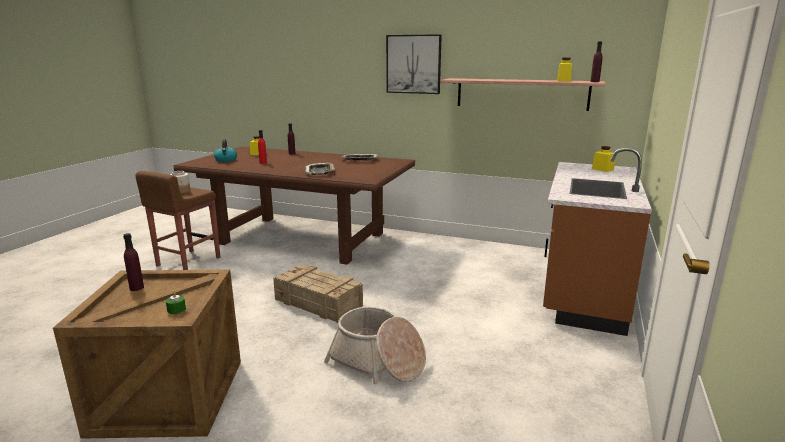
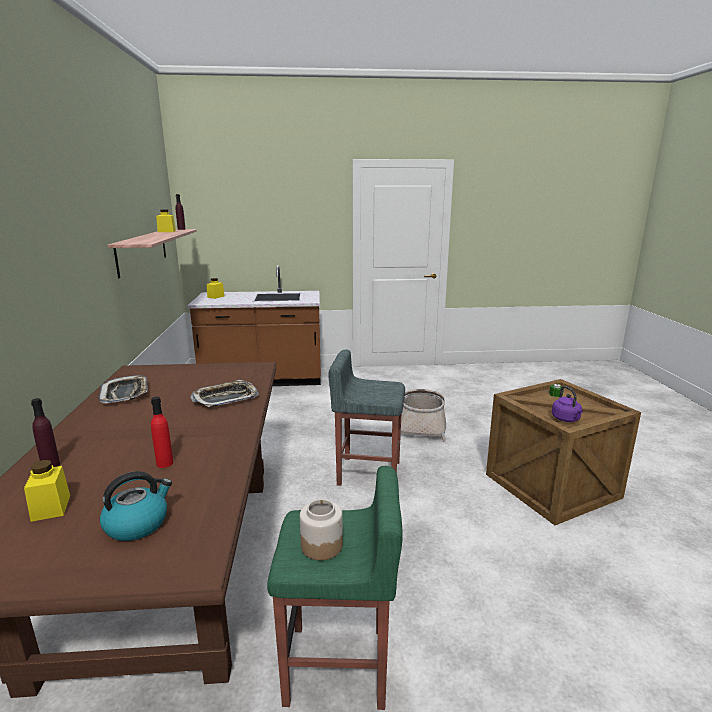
camera: 115 degrees left, 0 degrees up
(136, 288) = (566, 419): purple bottle -> purple kettle
(187, 262) = (338, 666): brown stool -> green stool
(318, 303) = (368, 473): crate -> grey stool
(413, 64) = (80, 230): picture -> none

